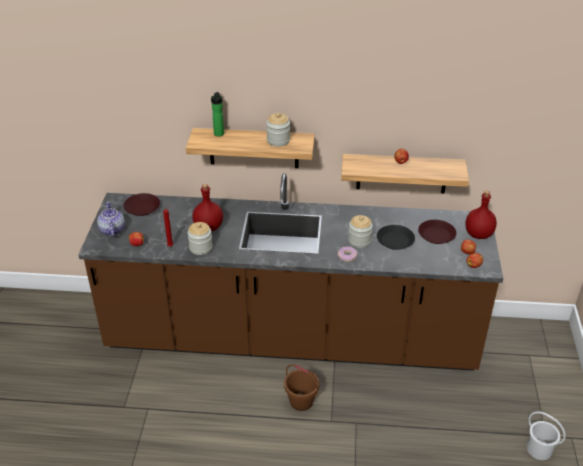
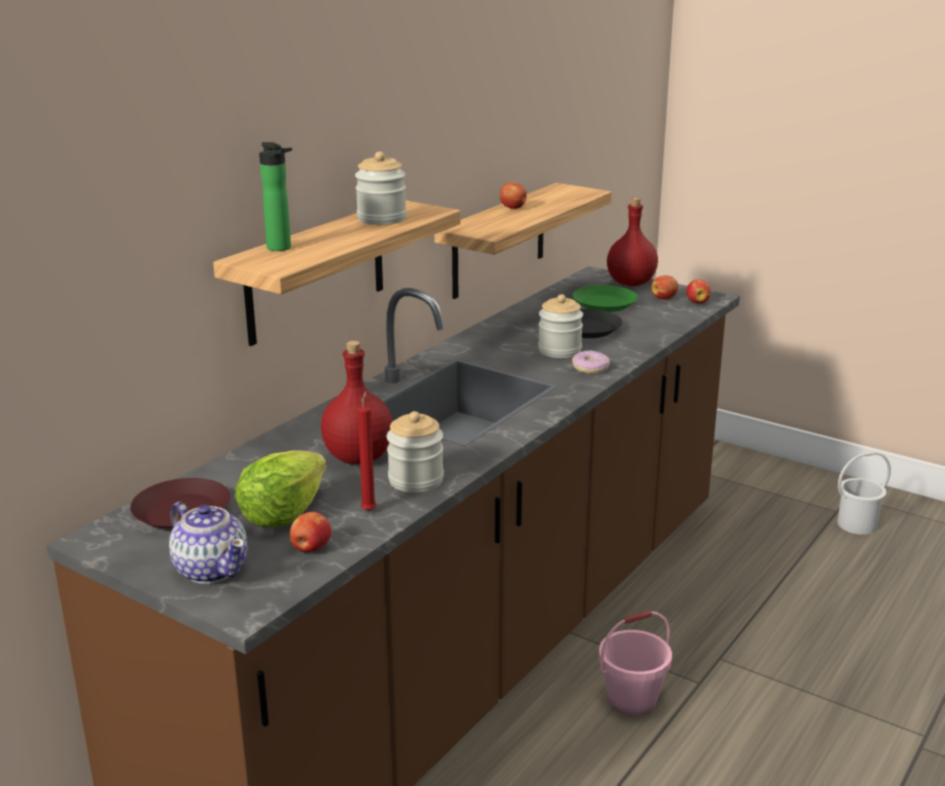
camera: 60 degrees left, 15 degrees down
(112, 230) = (211, 569): teapot -> teapot turned 150 degrees counterclockwise
(155, 228) = (282, 514): none -> lettuce
(301, 401) = (632, 700): brown bucket -> pink bucket
(436, 235) = (603, 304): brown plate -> green plate

